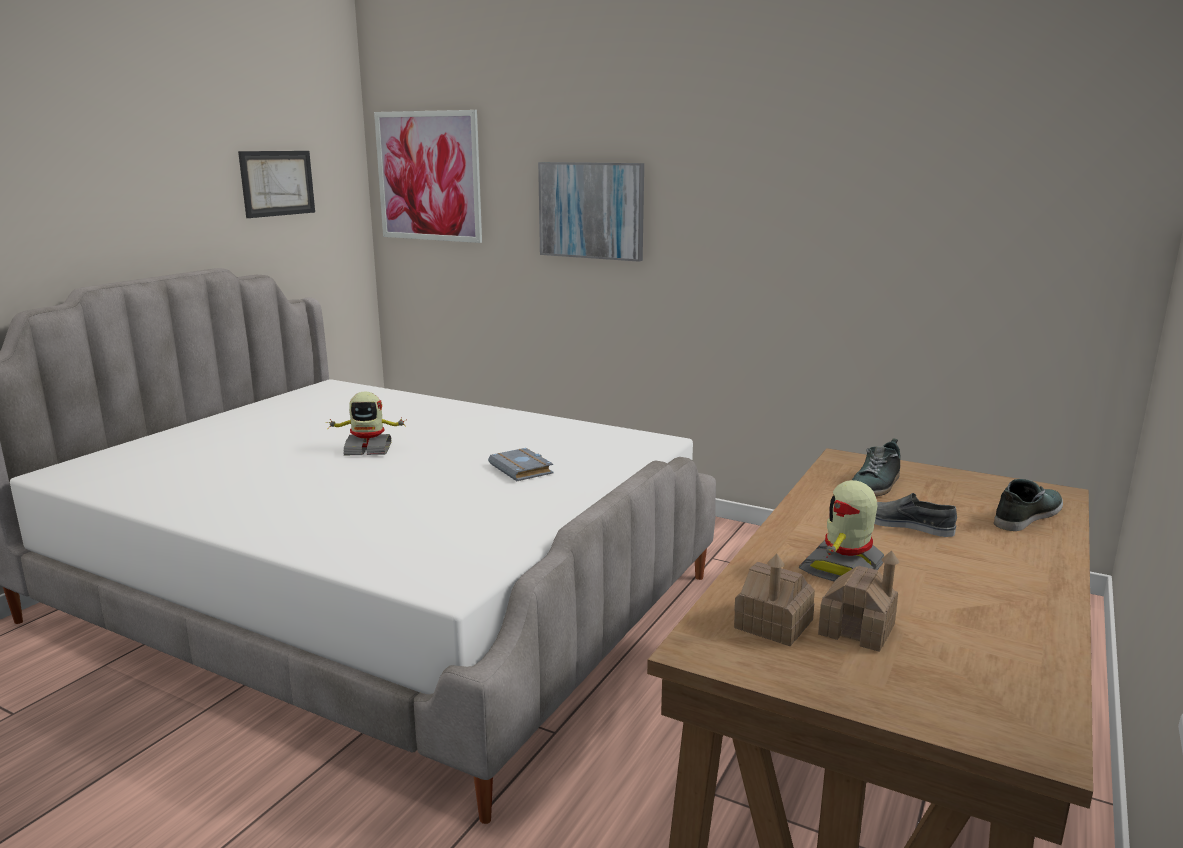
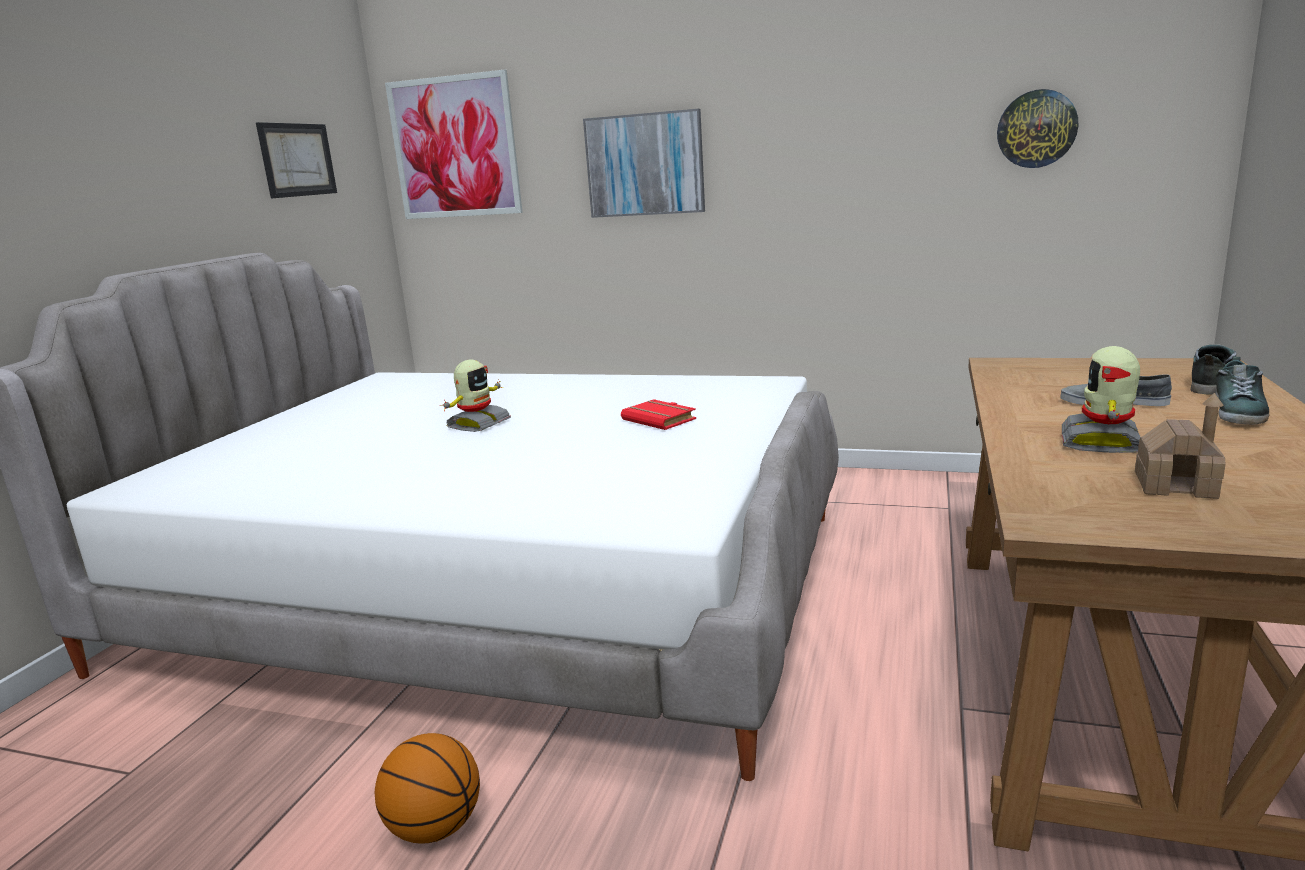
camera: 10 degrees left, 0 degrees up
(212, 811) = (435, 828): none -> basketball
(368, 449) = (477, 424): toy robot -> toy robot turned 45 degrees counterclockwise
(523, 469) = (661, 420): grey book -> red book
(773, 624) = (1092, 493): toy house -> none
(876, 485) = (1050, 378): shoe -> shoe (1239, 412)
(963, 216) = (1036, 129): none -> wall clock

